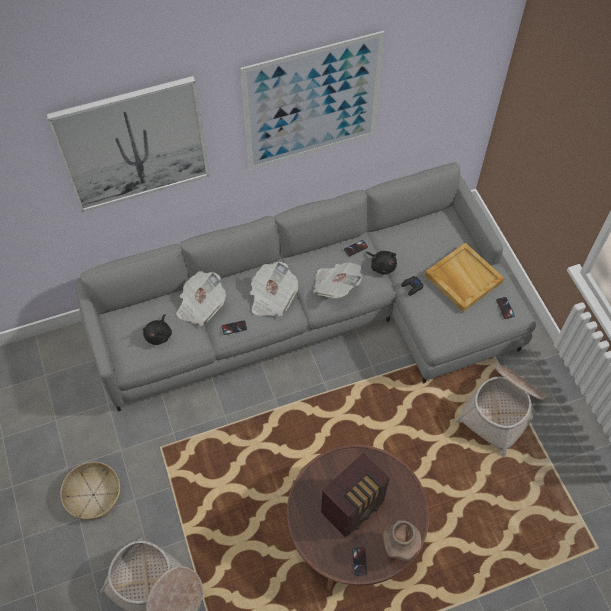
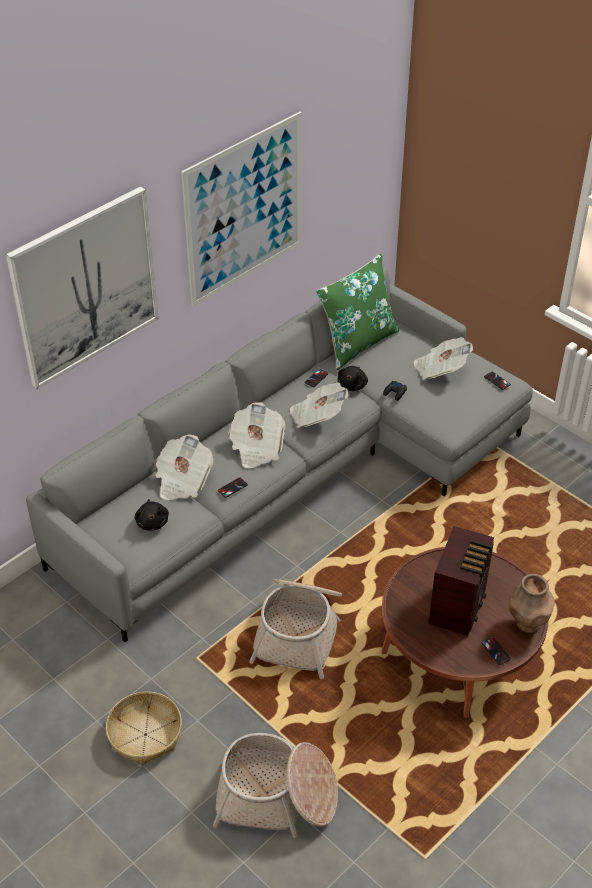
camera: 25 degrees left, 15 degrees down
(382, 266) = (352, 385): black plush toy -> black plush toy turned 90 degrees clockwise
(409, 225) = (357, 343): none -> green pillow
(462, 278) = (440, 369): beige tray -> newspaper
(501, 410) = (535, 492): basket -> basket (299, 631)

